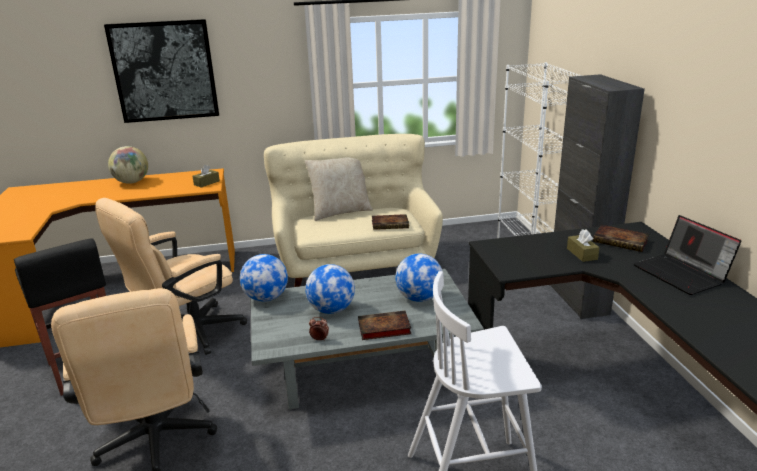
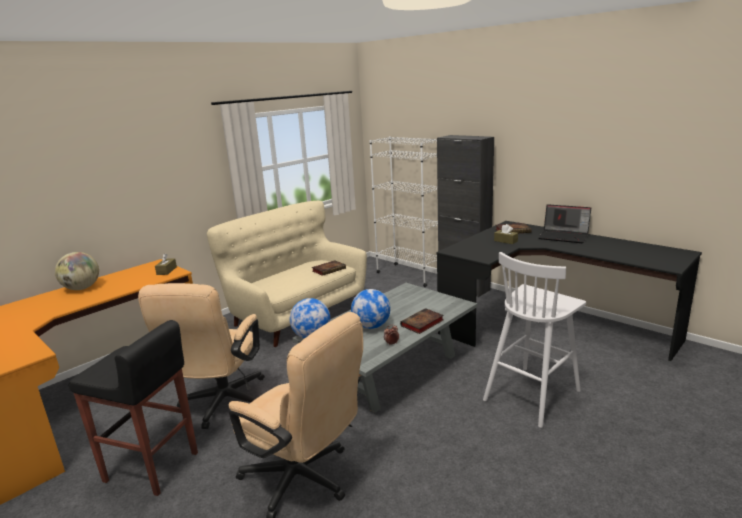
camera: 35 degrees left, 5 degrees down
(164, 71) = (96, 173): picture -> none
(340, 212) = (276, 273): beige pillow -> none
(419, 298) = (417, 301): globe -> none

